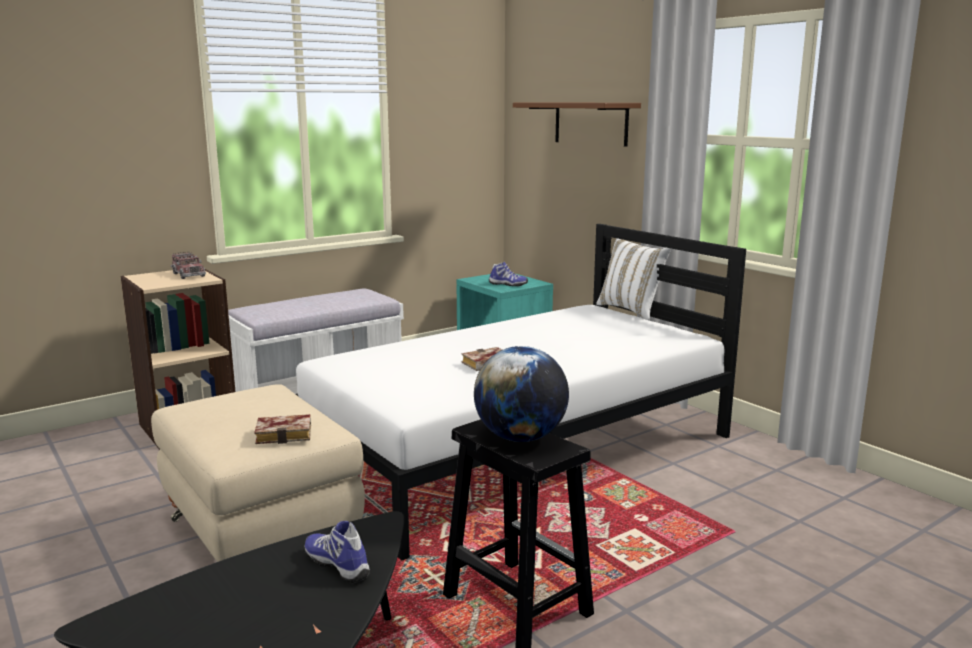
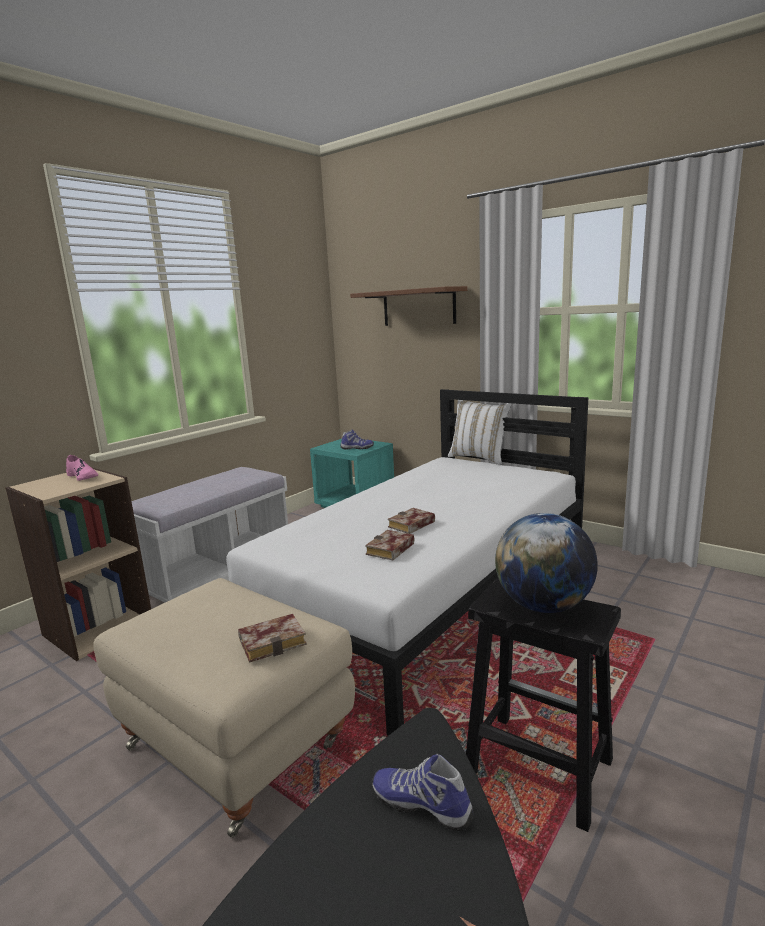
camera: 15 degrees left, 0 degrees up
(188, 274) = (83, 476): toy truck -> pink shoe
(445, 382) = (390, 550): none -> book

